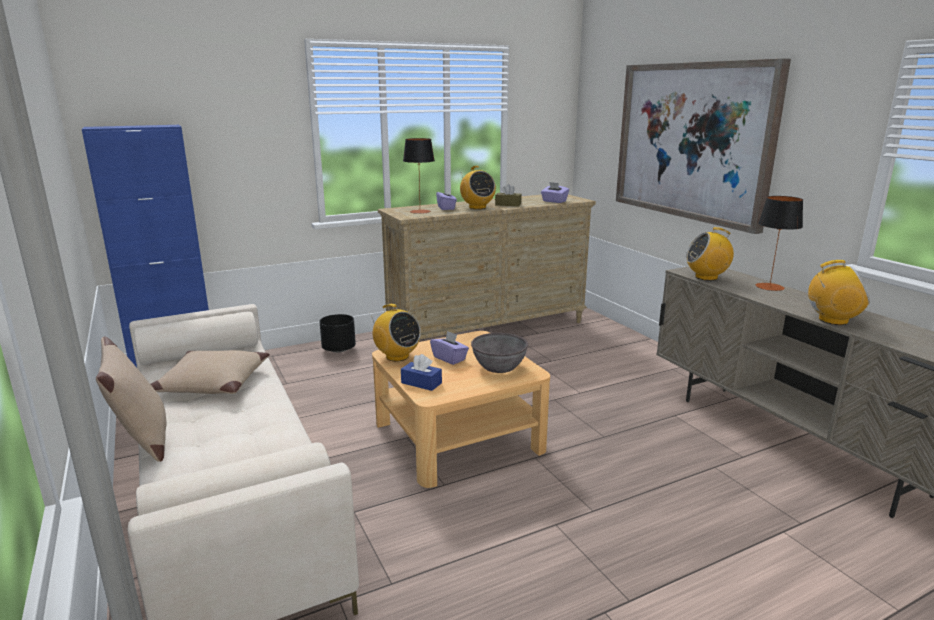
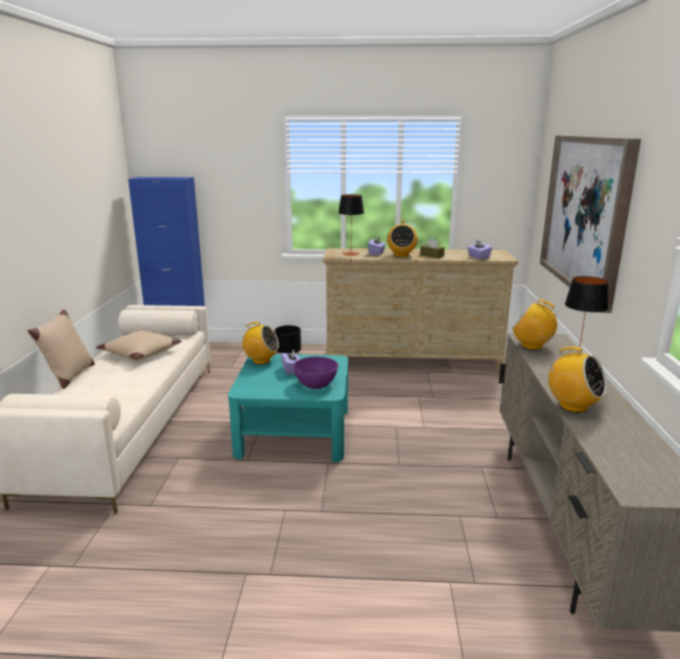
camera: 30 degrees right, 0 degrees up
(397, 356) = (261, 361): radio -> radio turned 60 degrees counterclockwise
(421, 383) = (250, 382): blue tissue box -> none
(457, 436) = (293, 431): beige coffee table -> turquoise coffee table
(499, 366) = (315, 384): grey bowl -> purple bowl

